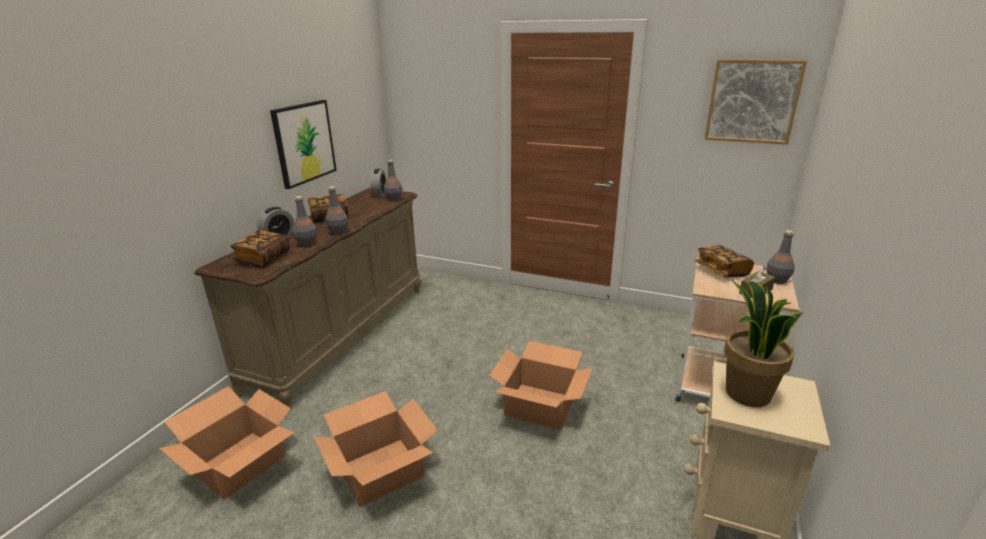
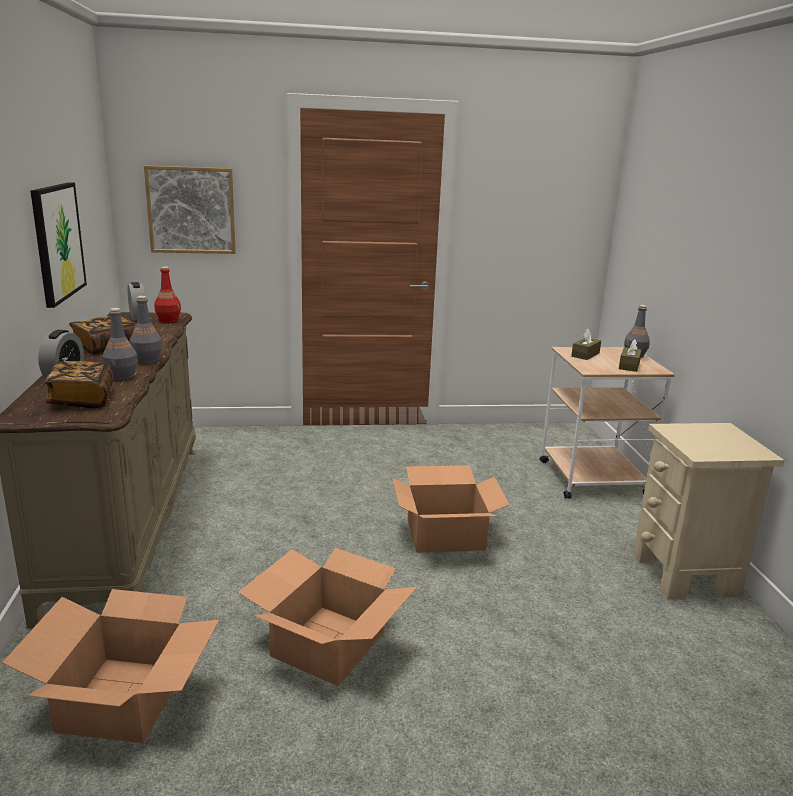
camera: 30 degrees left, 5 degrees down
(394, 198) = (168, 320): grey bottle -> red bottle
(721, 271) = (585, 355): book -> brown tissue box
(746, 394) = (698, 440): potted plant -> none
(752, 101) = (562, 189): picture -> picture (191, 210)

